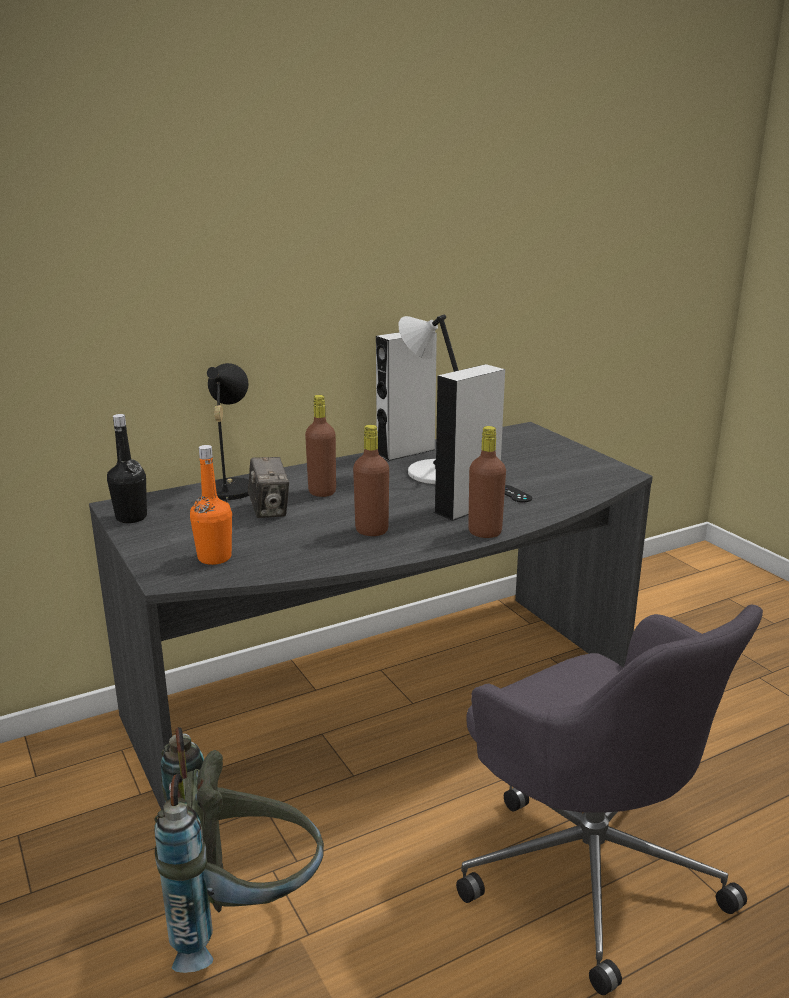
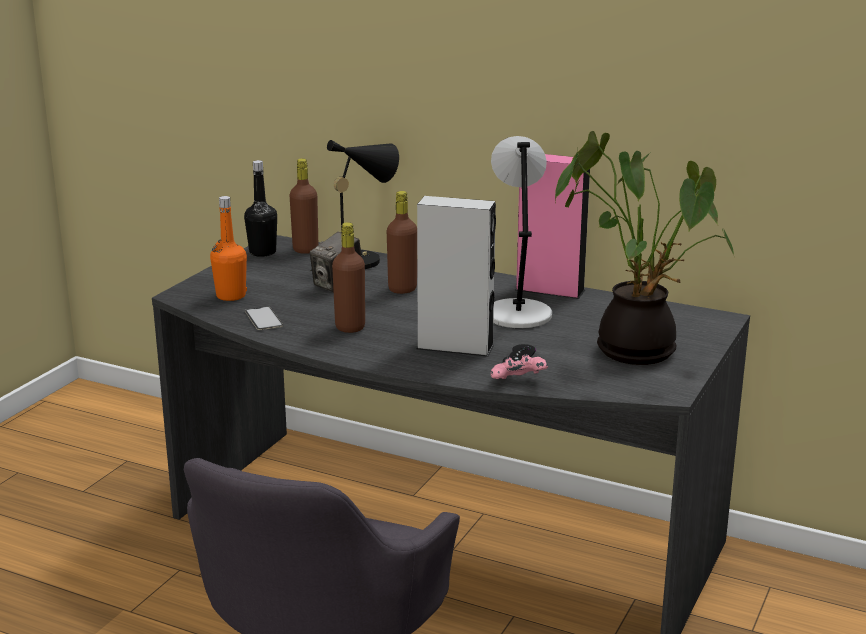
camera: 55 degrees right, 0 degrees up
(243, 914) = (127, 576): grey backpack -> none
(296, 558) = (263, 319): none -> phone
(405, 452) = (550, 290): grey speaker -> pink speaker
(484, 532) = (409, 367): brown bottle -> brown bottle (305, 249)
(545, 460) = (638, 348): none -> potted plant
(560, 507) = (518, 383): none -> pink game controller

